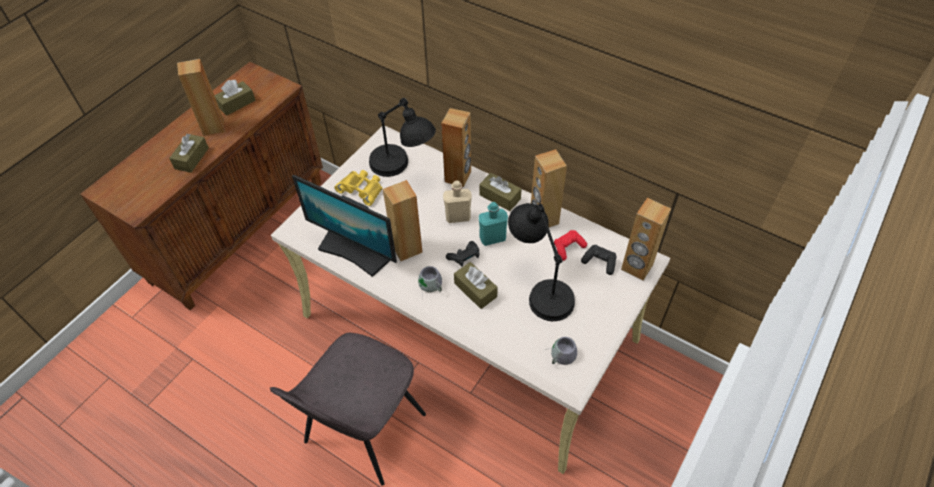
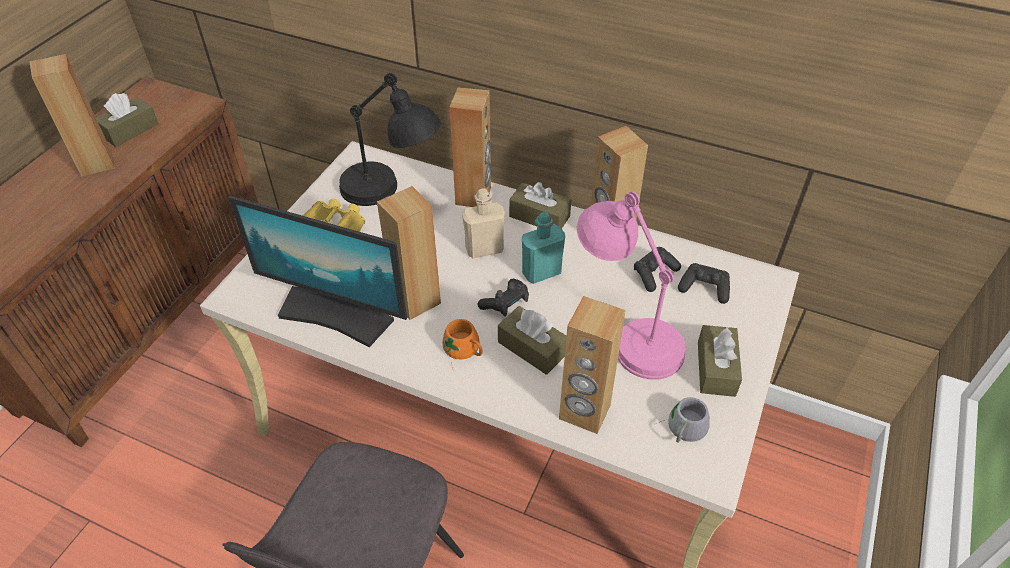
camera: 10 degrees left, 5 degrees down
(192, 158) = (65, 208): brown tissue box -> brown tissue box (716, 368)
(430, 286) = (462, 351): grey mug -> orange mug
(539, 286) = (626, 331): black table lamp -> pink table lamp
(568, 248) = (654, 274): red game controller -> black game controller
(636, 267) = (758, 289): brown speaker -> brown speaker (584, 412)

